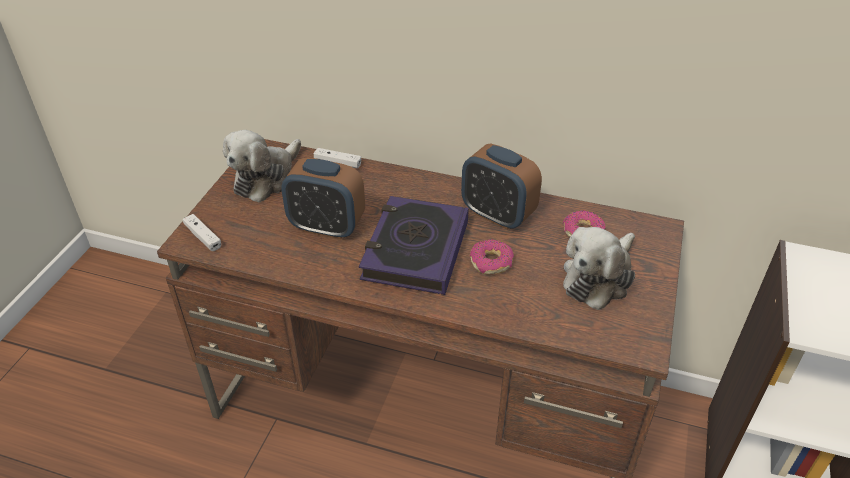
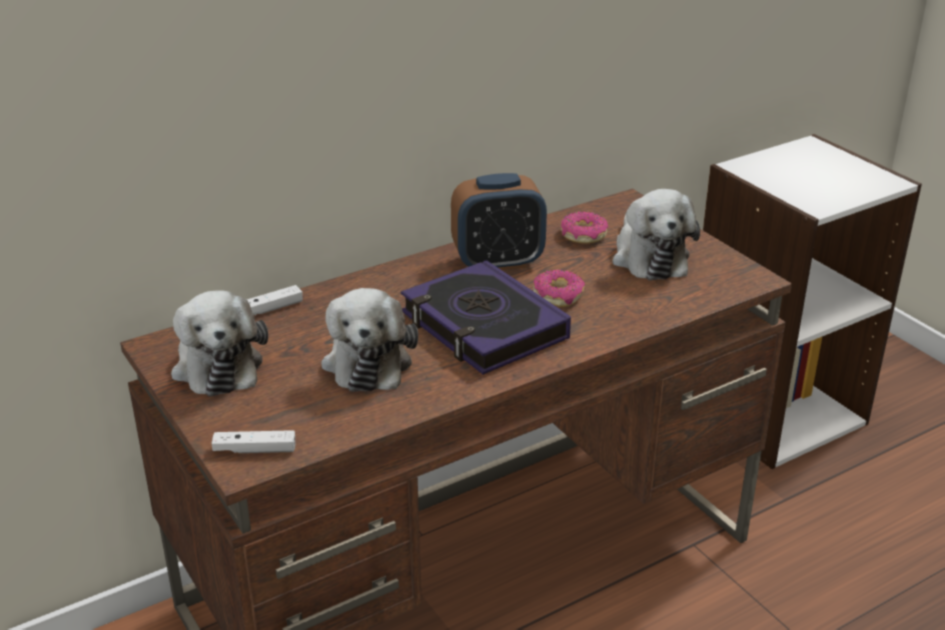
camera: 50 degrees left, 10 degrees down
(327, 227) = (368, 361): alarm clock -> plush toy

